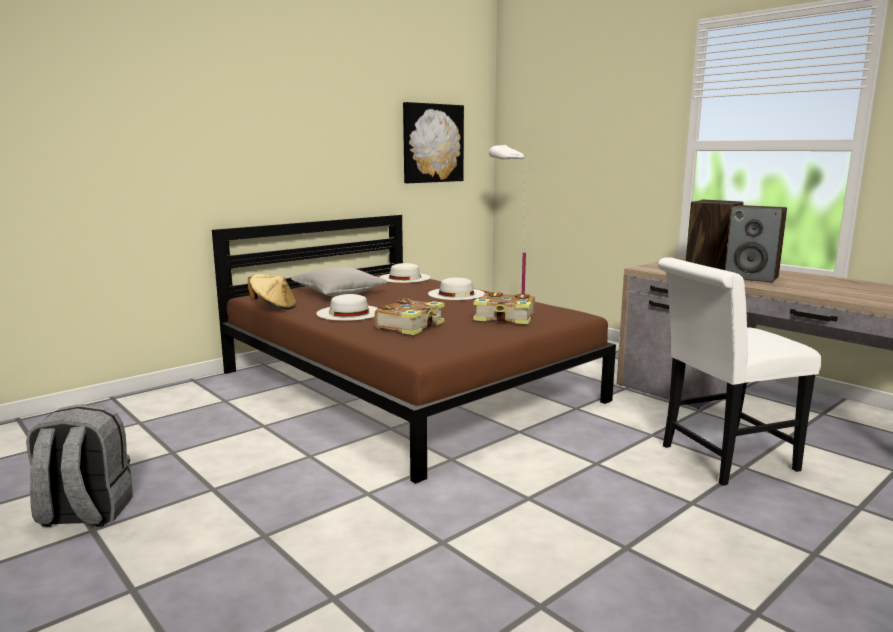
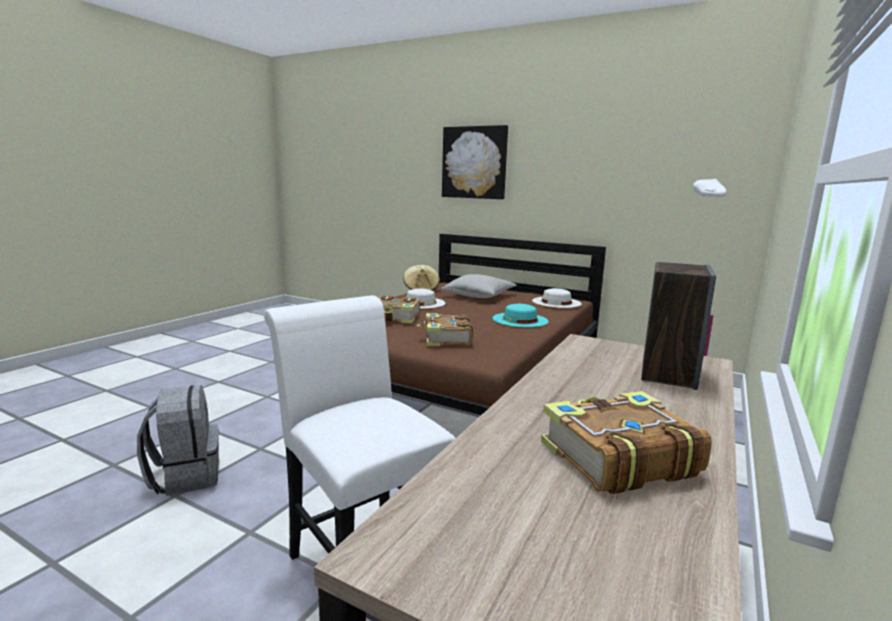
camera: 70 degrees right, 0 degrees up
(85, 514) = (245, 346): grey backpack -> grey backpack (185, 476)
(432, 143) = (665, 177): picture -> picture (474, 162)
(456, 294) = (520, 320): white hat -> turquoise hat
(752, 278) = (596, 395): speaker -> none
(833, 284) = (616, 458): none -> book

